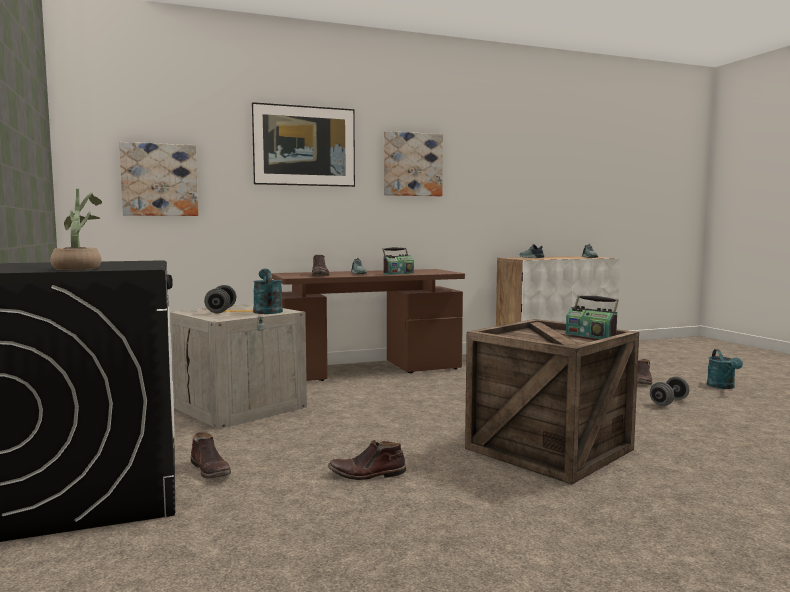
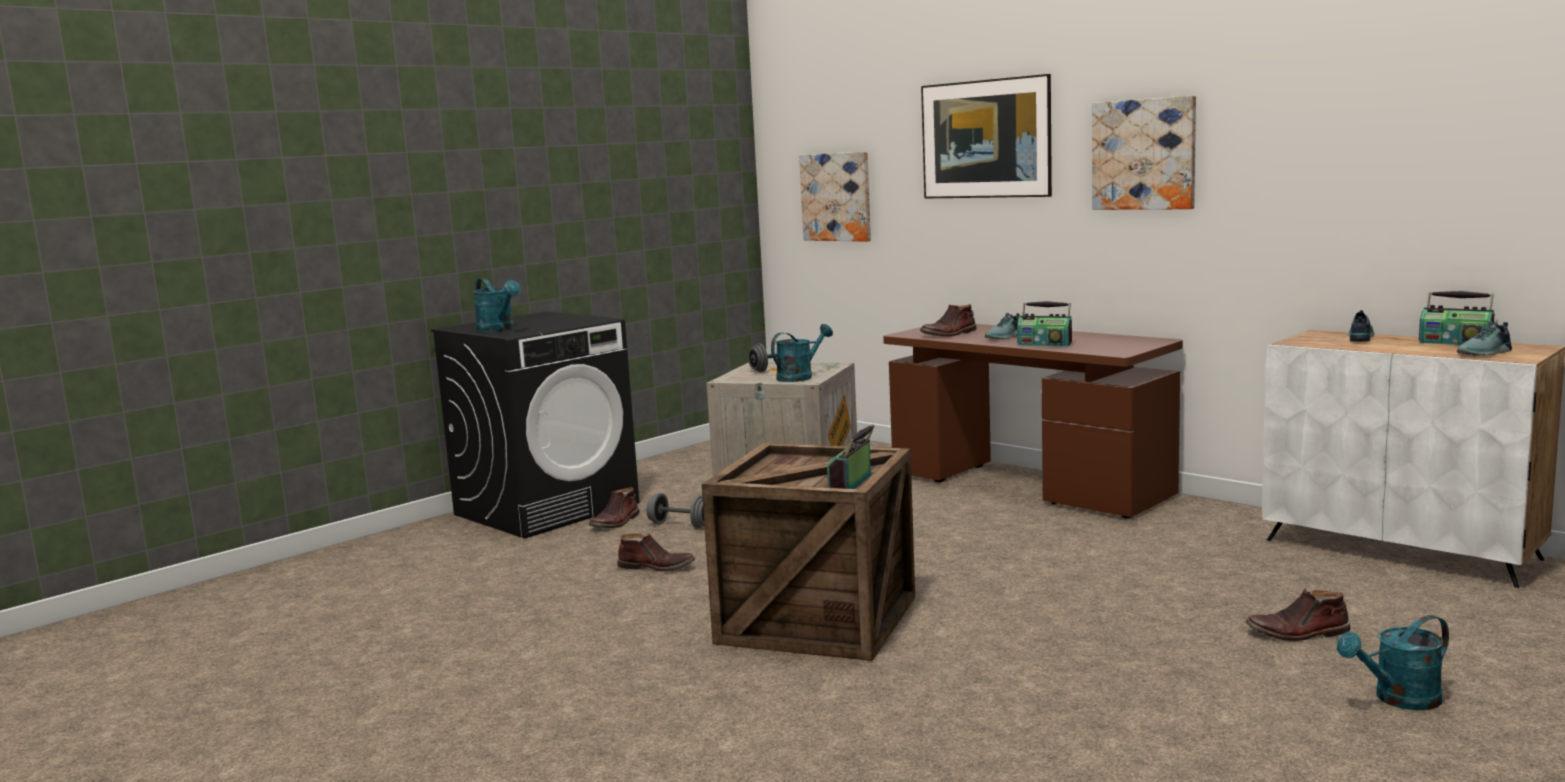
camera: 65 degrees right, 5 degrees up
(79, 268) = (499, 329): potted plant -> turquoise watering can
(367, 474) = (657, 567): brown boot -> brown boot turned 135 degrees clockwise
(561, 256) = (1455, 342): none -> radio
(669, 402) = (1173, 663): grey dumbbell -> grey dumbbell (680, 525)

